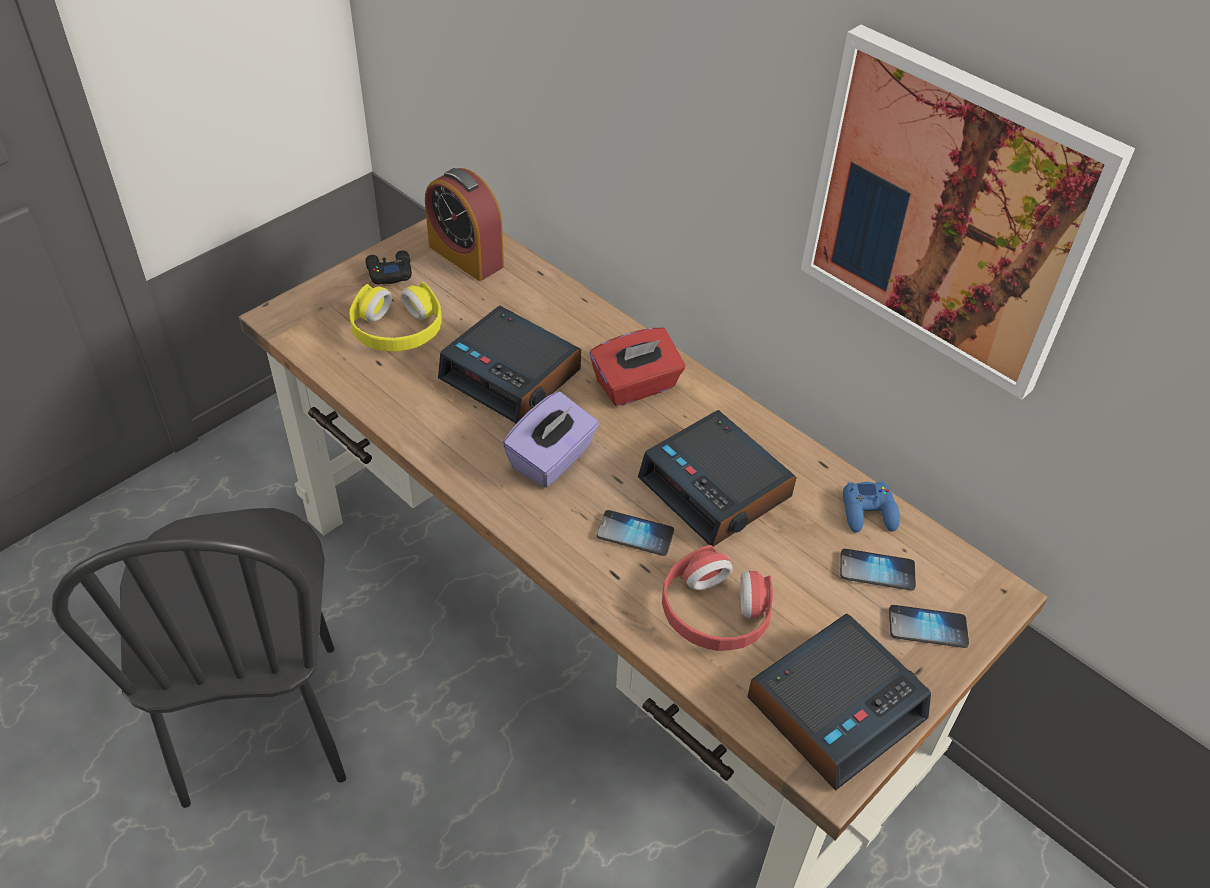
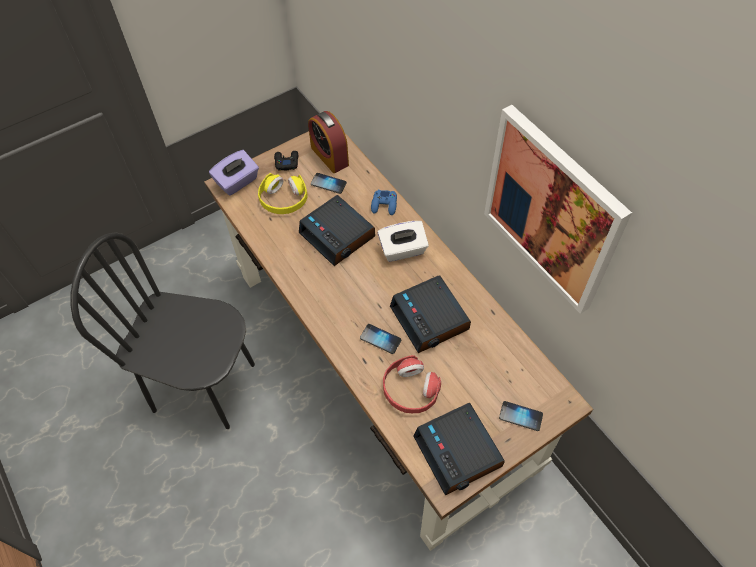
camera: 15 degrees right, 10 degrees up
(264, 722) = (205, 386): black chair -> black chair turned 105 degrees clockwise
(552, 459) = (347, 289): purple tissue box -> purple tissue box (237, 182)
(636, 386) = (403, 250): red tissue box -> white tissue box
(836, 706) = (458, 452): alarm clock -> alarm clock turned 90 degrees clockwise
(869, 512) = (509, 344): blue game controller -> blue game controller (384, 205)
(877, 571) = (503, 379): phone -> phone (328, 184)

